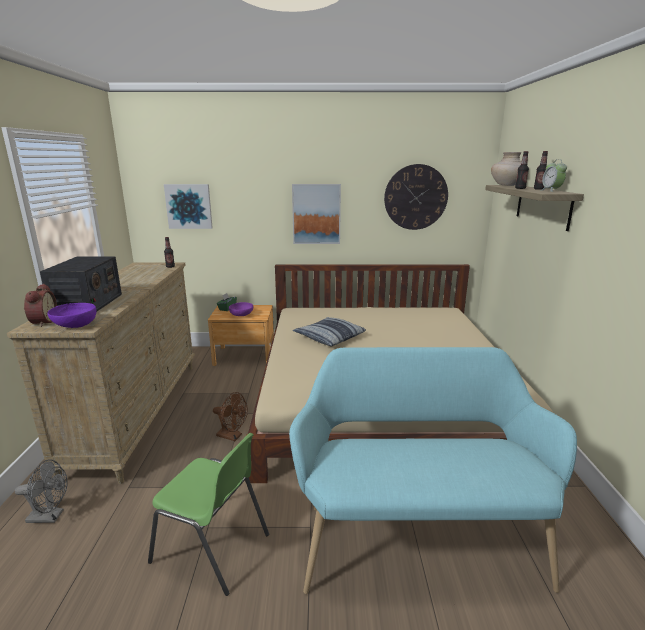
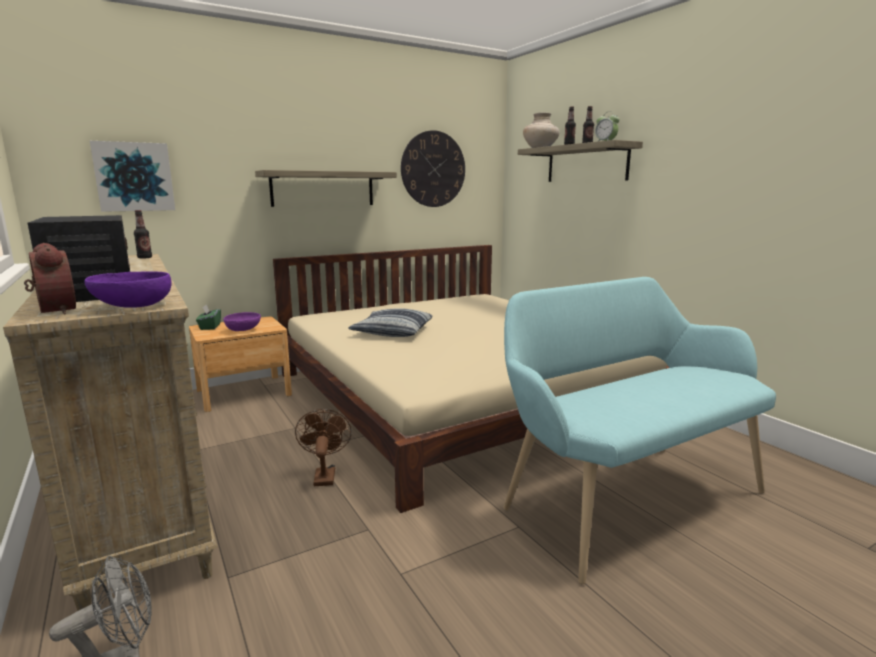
camera: 30 degrees left, 5 degrees down
(212, 548) = (432, 591): green chair -> none
(232, 436) = (324, 475): brown fan -> brown fan turned 90 degrees counterclockwise
(316, 214) = (323, 189): picture -> shelf

